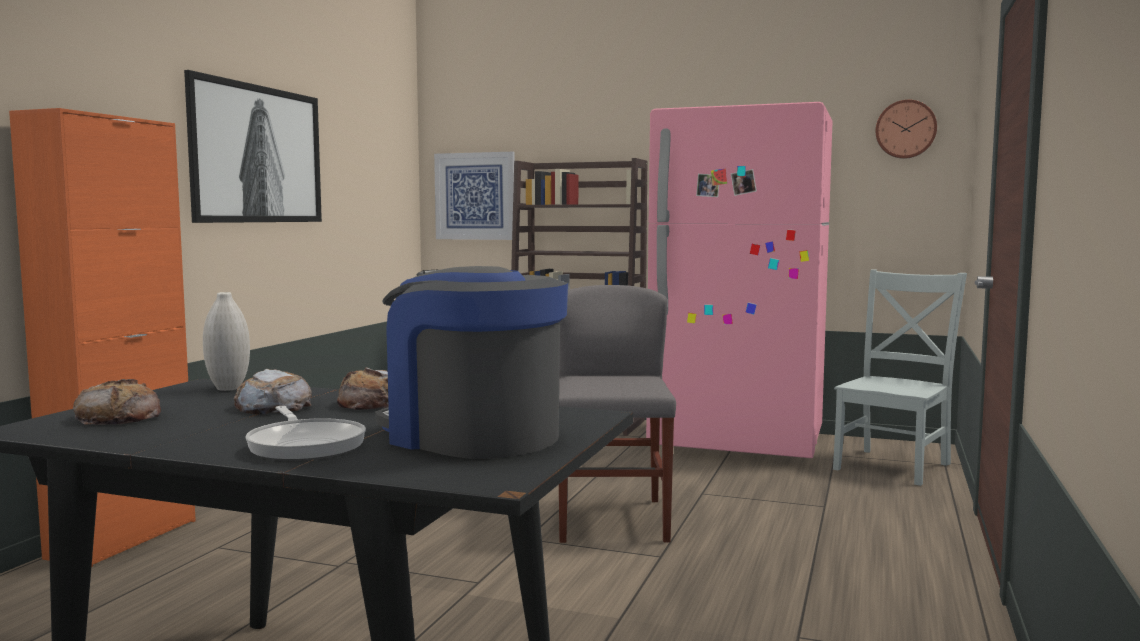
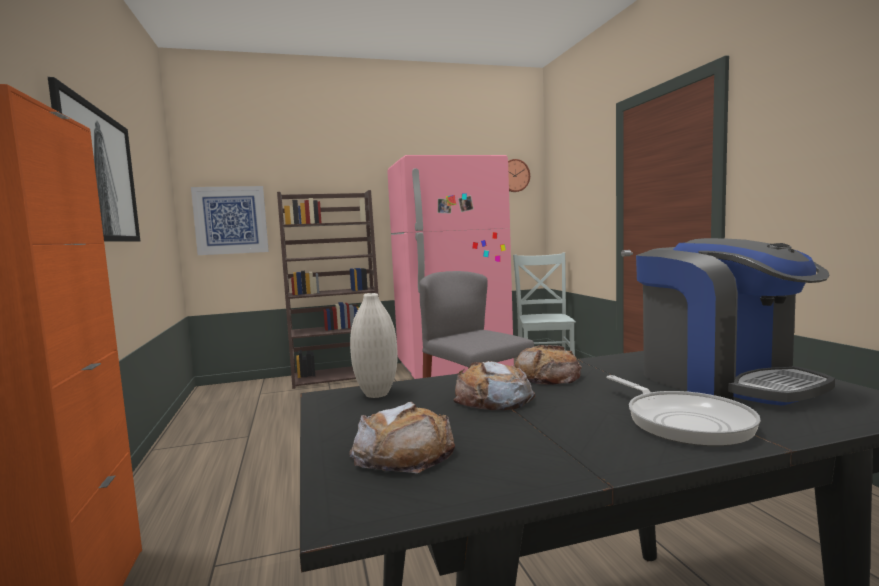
camera: 35 degrees left, 0 degrees up
(305, 445) = (683, 422): frying pan -> frying pan turned 45 degrees clockwise
(471, 436) = (722, 380): coffee machine -> coffee machine turned 120 degrees counterclockwise

